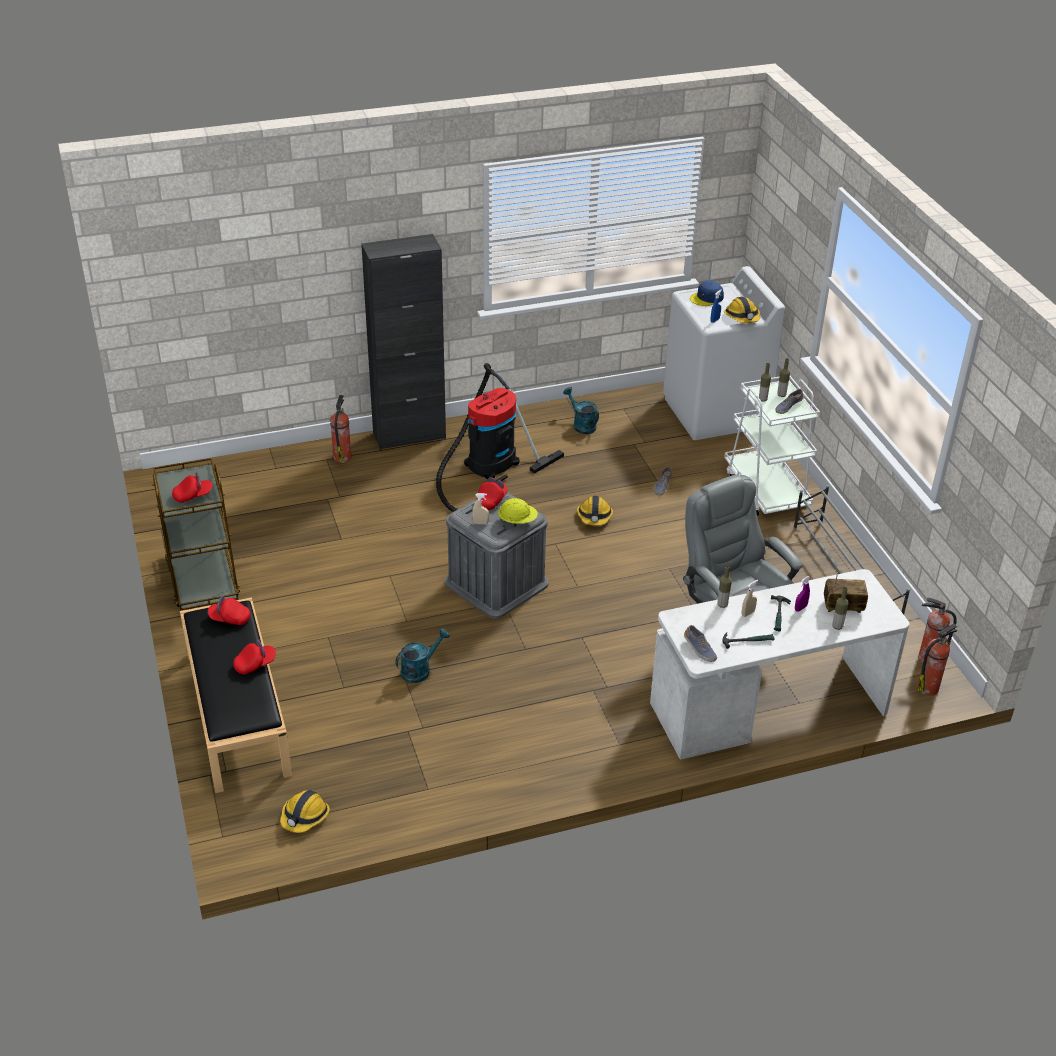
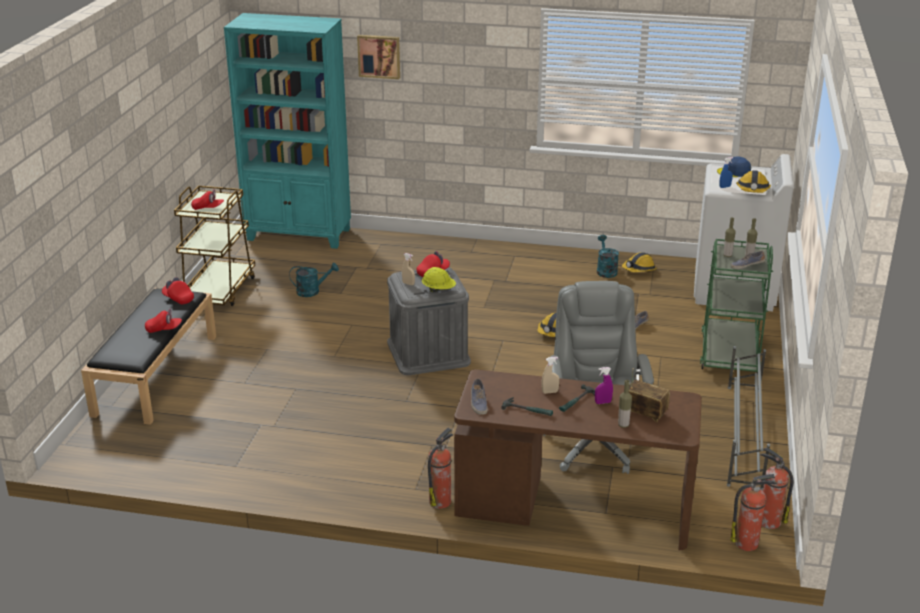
camera: 30 degrees right, 10 degrees down
(224, 475) = (299, 235): none -> turquoise bookcase
(297, 251) = (379, 56): none -> picture
(305, 816) = (131, 452): hard hat -> hard hat (639, 269)
(342, 456) = (394, 245): fire extinguisher -> fire extinguisher (441, 501)
(409, 435) = (458, 244): black cabinet -> none
(420, 670) = (311, 389): turquoise watering can -> turquoise watering can (312, 291)
(488, 467) = (500, 278): vacuum cleaner -> none
(722, 604) = (533, 380): bottle -> none
(766, 489) = (729, 354): white cart -> green cart
(769, 708) = (573, 508): white desk -> brown desk

